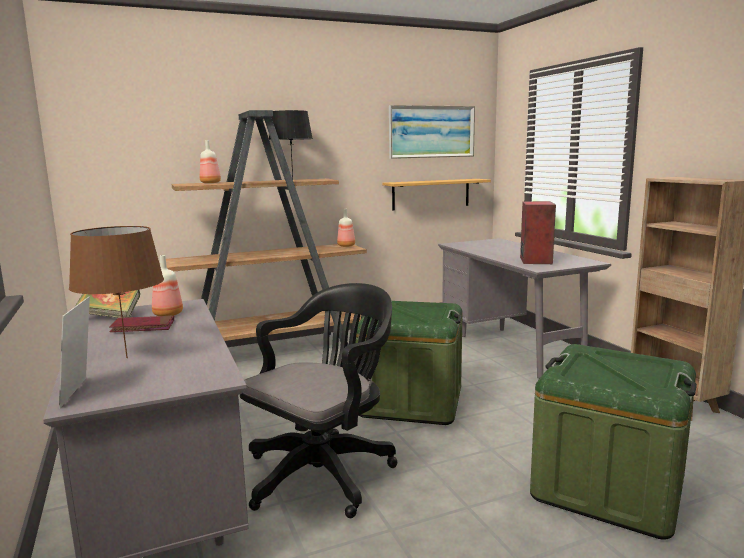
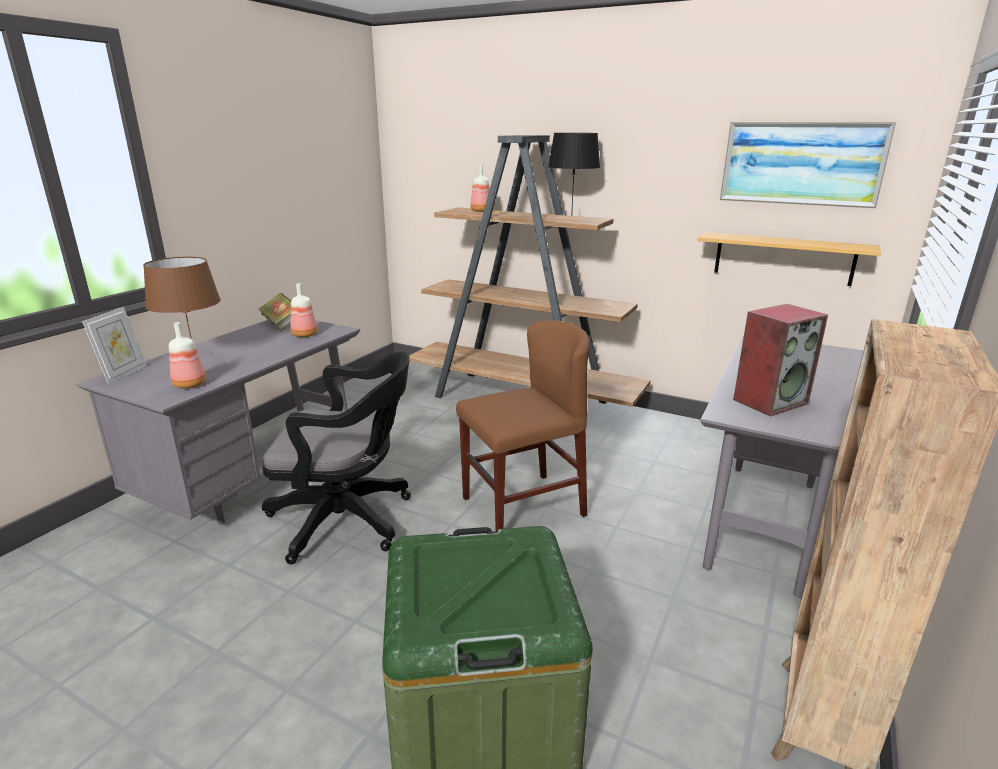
camera: 50 degrees right, 10 degrees up
(81, 392) = (123, 374): picture frame -> picture frame turned 150 degrees clockwise
(143, 327) = (266, 340): red book -> none
(346, 246) = (619, 306): bottle -> bottle (191, 384)
(411, 401) = (523, 506): green storage box -> brown chair

